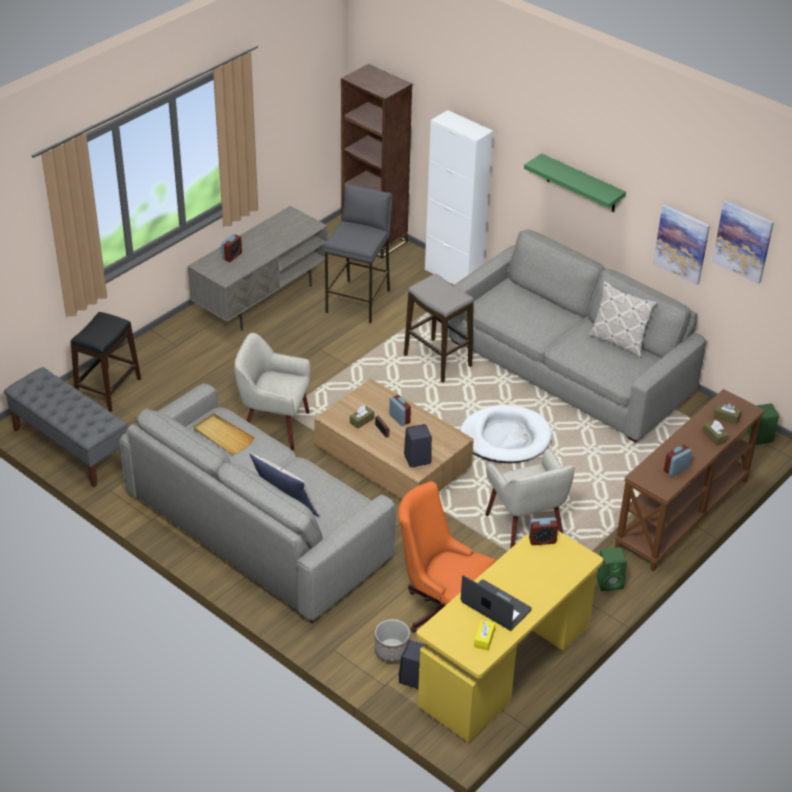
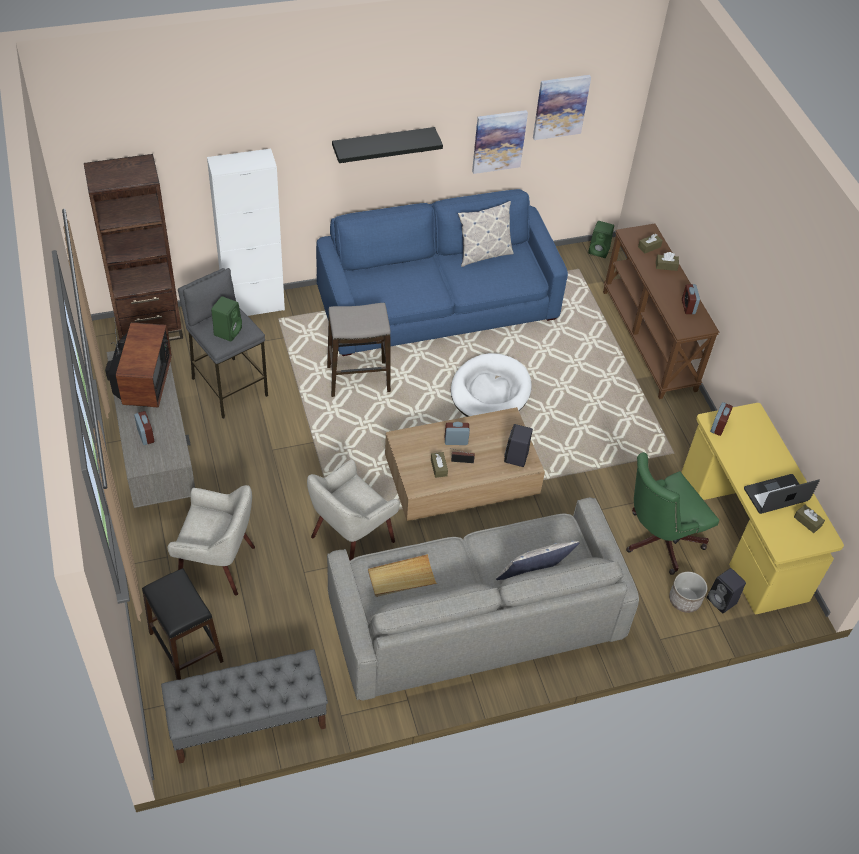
camera: 60 degrees left, 10 degrees up
(277, 233) = (142, 383): none -> television
(441, 608) = (657, 541): orange office chair -> green office chair
(484, 639) = (807, 521): yellow tissue box -> brown tissue box
(525, 527) = (602, 437): beige armchair -> beige armchair (218, 564)
(570, 367) = (437, 304): grey sofa -> blue sofa
(581, 184) = (383, 145): green shelf -> black shelf
(610, 582) = (693, 422): green speaker -> green speaker (228, 331)

